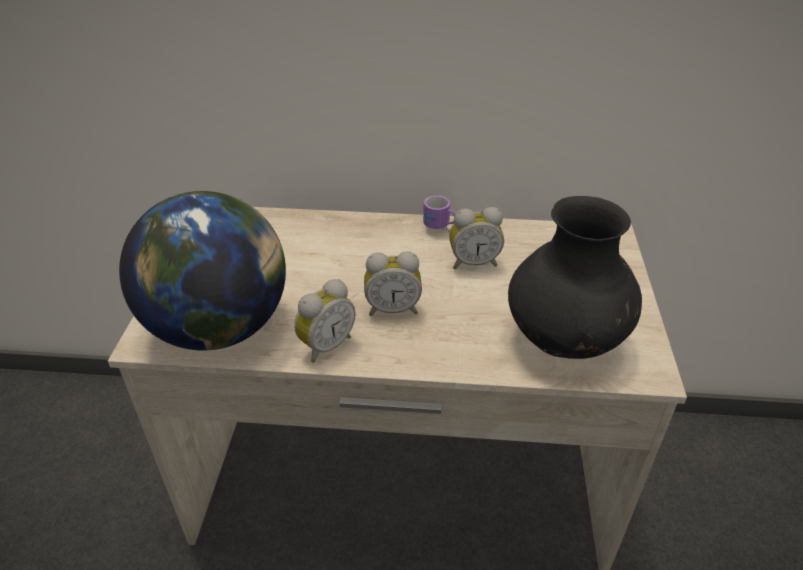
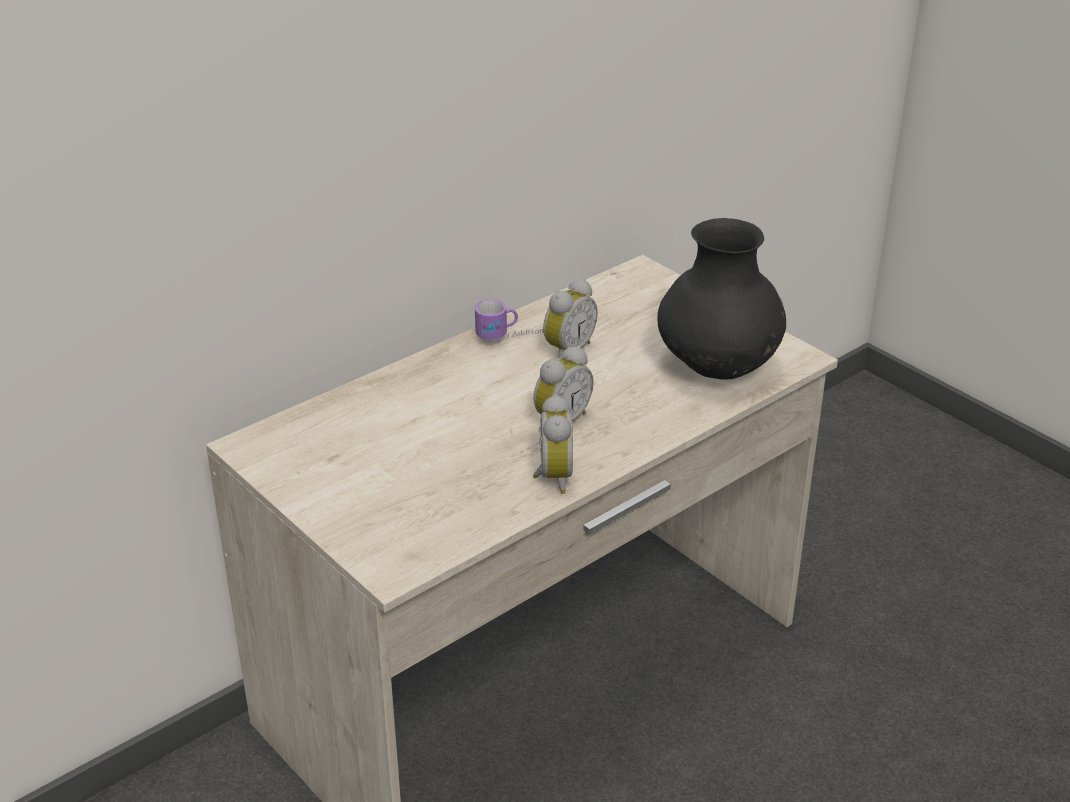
camera: 45 degrees left, 5 degrees down
(220, 327) = (439, 520): globe -> none

